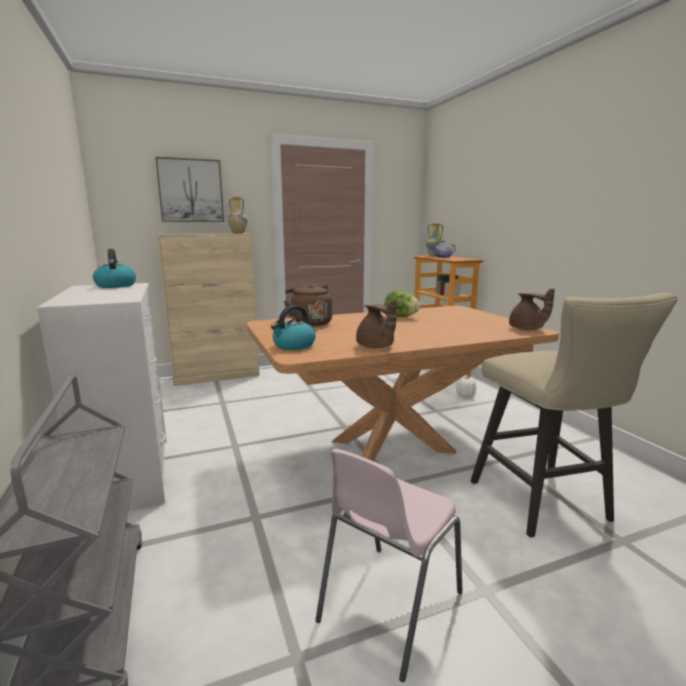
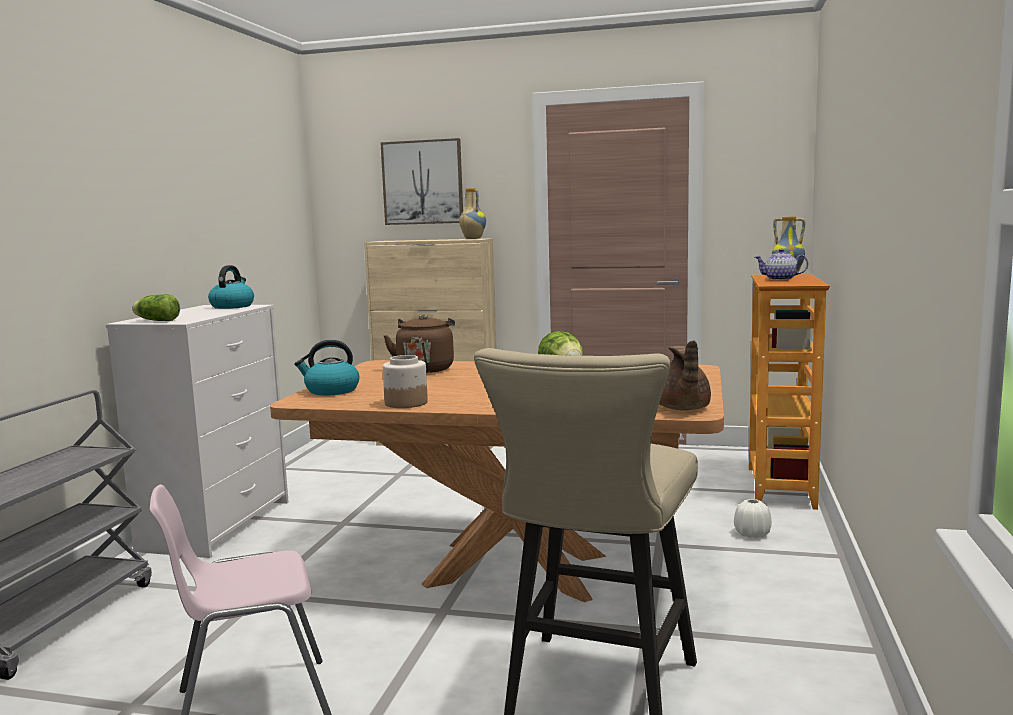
camera: 35 degrees right, 5 degrees down
(91, 300) = (156, 320): none -> lettuce
(375, 347) = (405, 403): brown teapot -> jar

